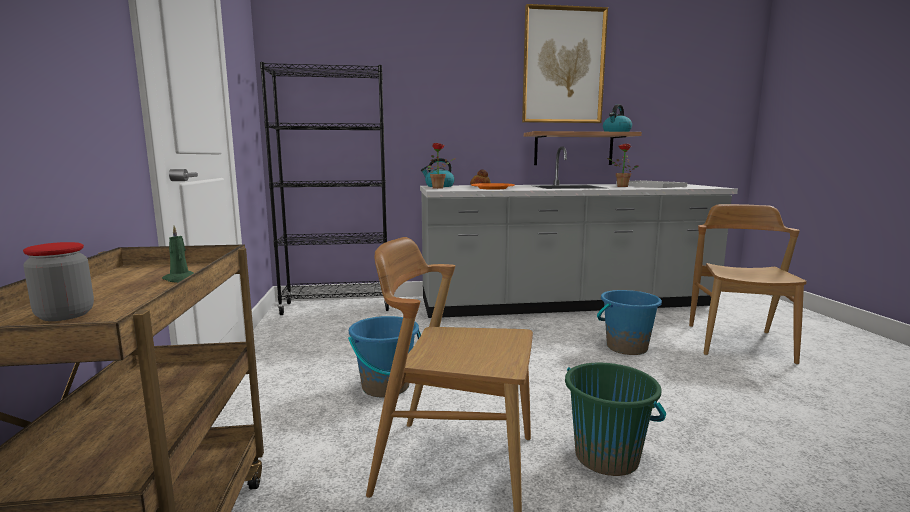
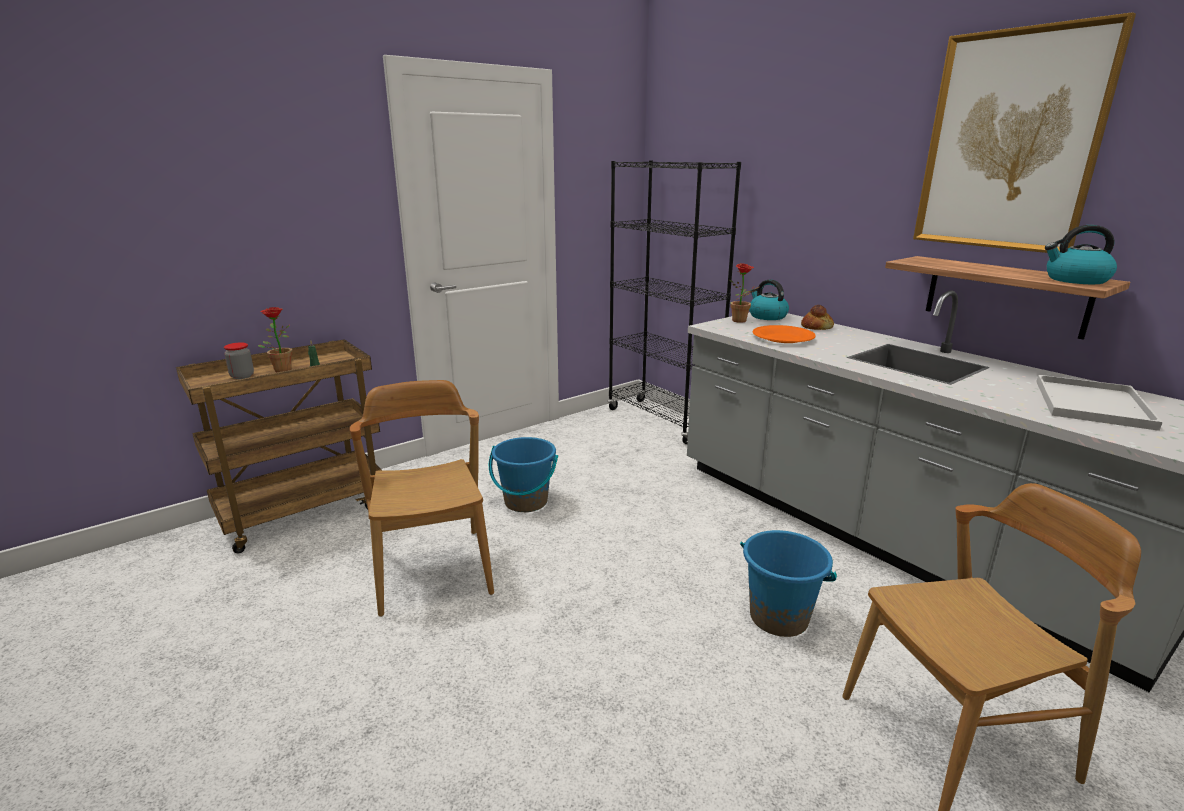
camera: 60 degrees right, 10 degrees up
(607, 457) = (489, 644): green bucket -> none
(620, 186) = (1005, 387): potted plant -> potted plant (281, 369)

